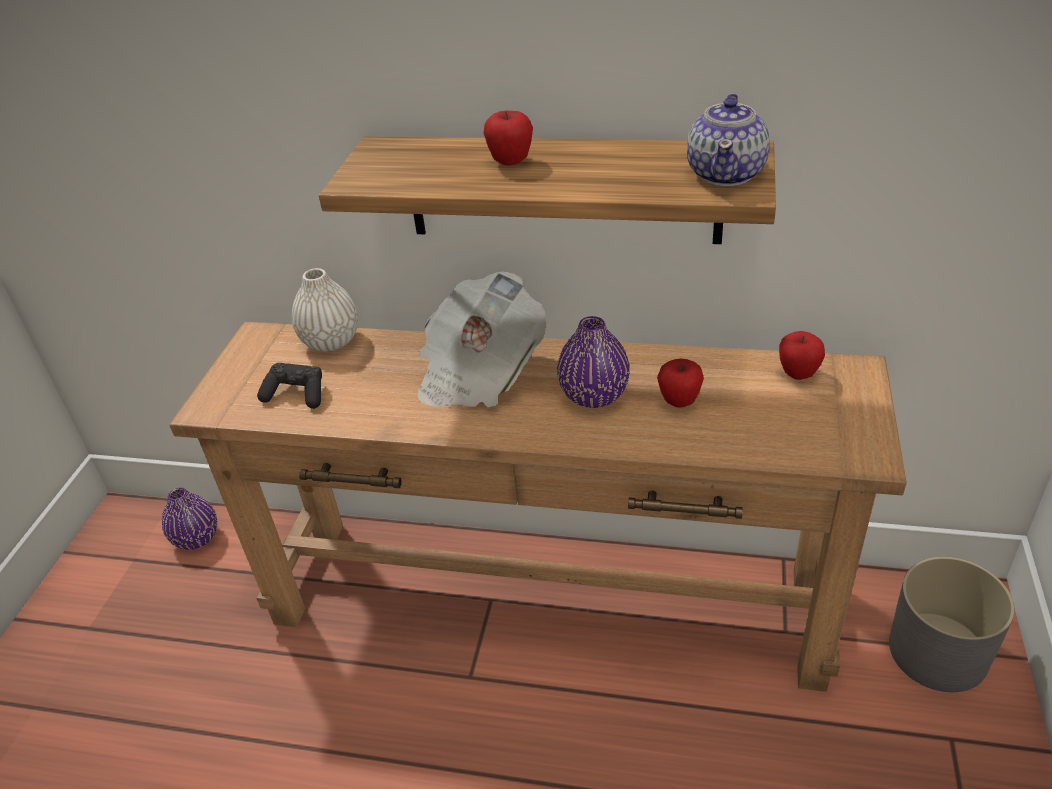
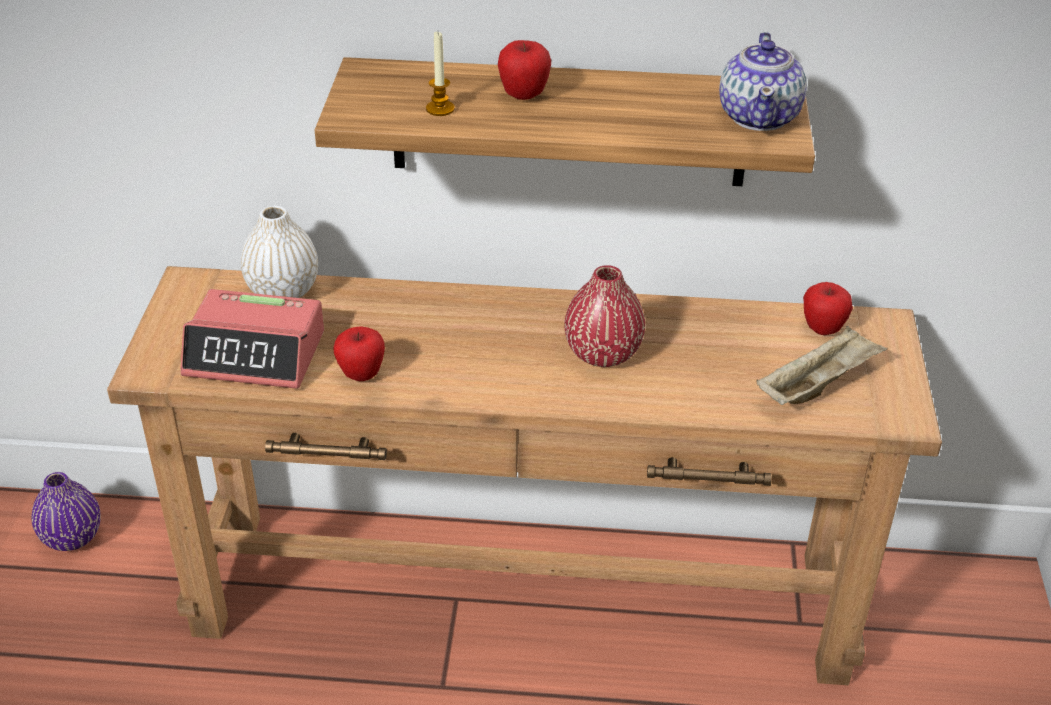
camera: 10 degrees left, 0 degrees up
(296, 394) = (256, 353): black game controller -> alarm clock
(433, 175) = (440, 109): none -> candle
(478, 372) = (467, 327): newspaper -> none
(594, 395) = (603, 353): purple vase -> red vase
(679, 401) = (698, 360): apple -> apple (361, 375)
(788, 426) = (817, 385): none -> beige tray
(939, 652) = (966, 638): grey planter -> none

